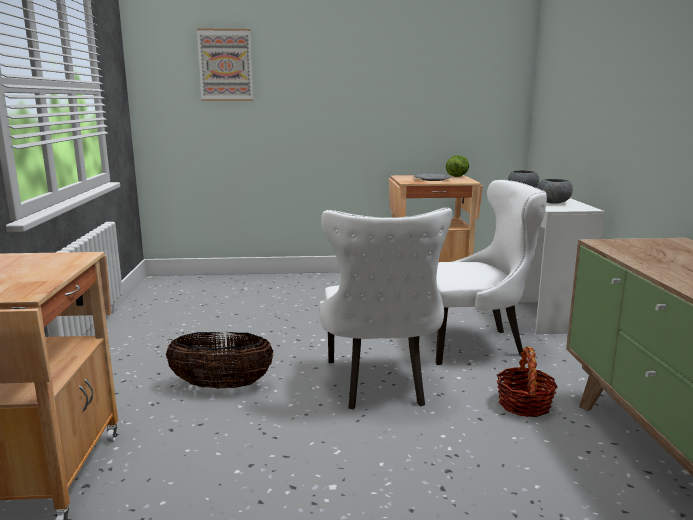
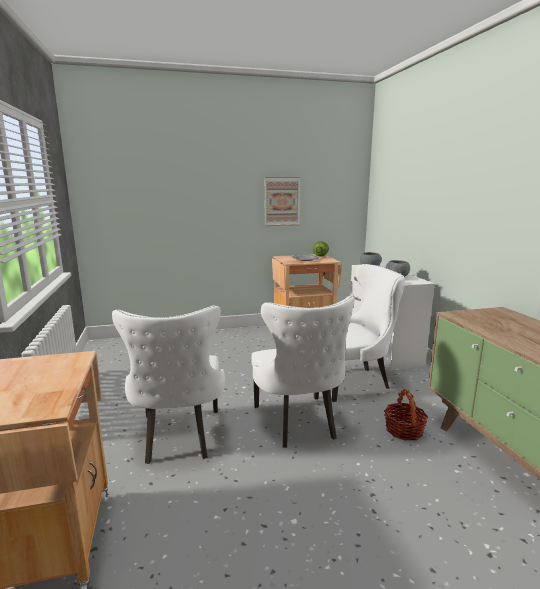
camera: 10 degrees left, 0 degrees up
(221, 386) = (179, 437): basket -> white chair
(225, 65) = (148, 177): picture -> picture (282, 201)

